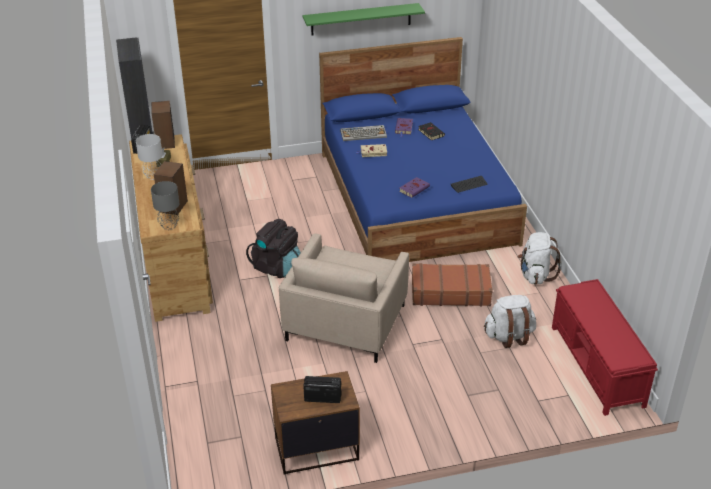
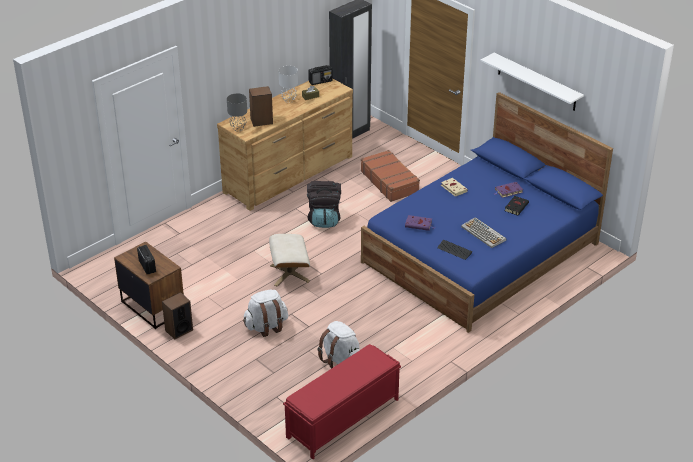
camera: 60 degrees right, 0 degrees up
(165, 142) = (335, 87): speaker -> speaker (179, 330)
(345, 322) = (289, 273): beige armchair -> beige ottoman
(361, 19) = (536, 82): green shelf -> white shelf
(363, 134) = (477, 175): keyboard -> keyboard (484, 233)
(450, 292) = (369, 312): brown suitcase -> brown suitcase (390, 182)
(535, 275) = (433, 352): white backpack -> white backpack (266, 326)

